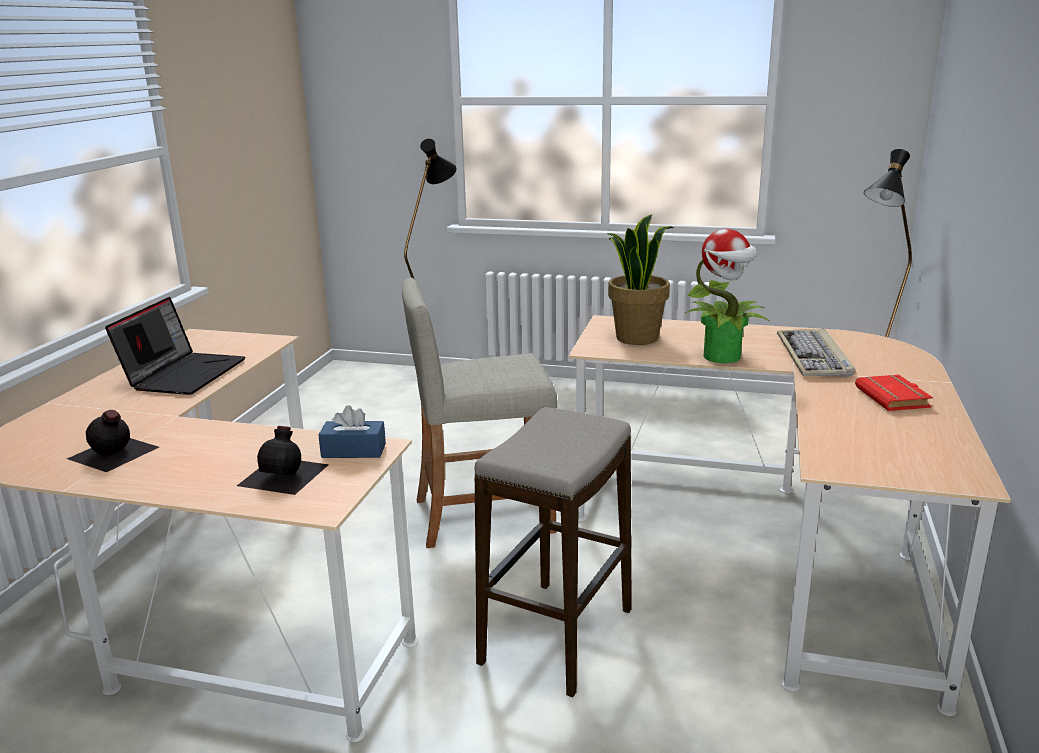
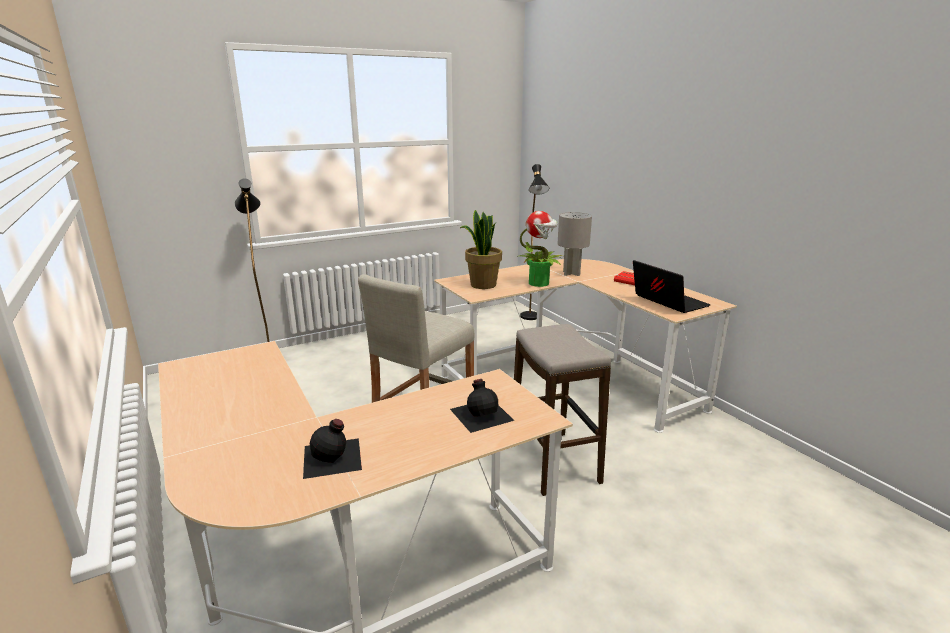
camera: 45 degrees left, 0 degrees up
(184, 374) = (245, 391): laptop -> laptop (667, 302)
(353, 451) = (486, 386): blue tissue box -> none
(814, 357) = (571, 273): keyboard -> grey table lamp

